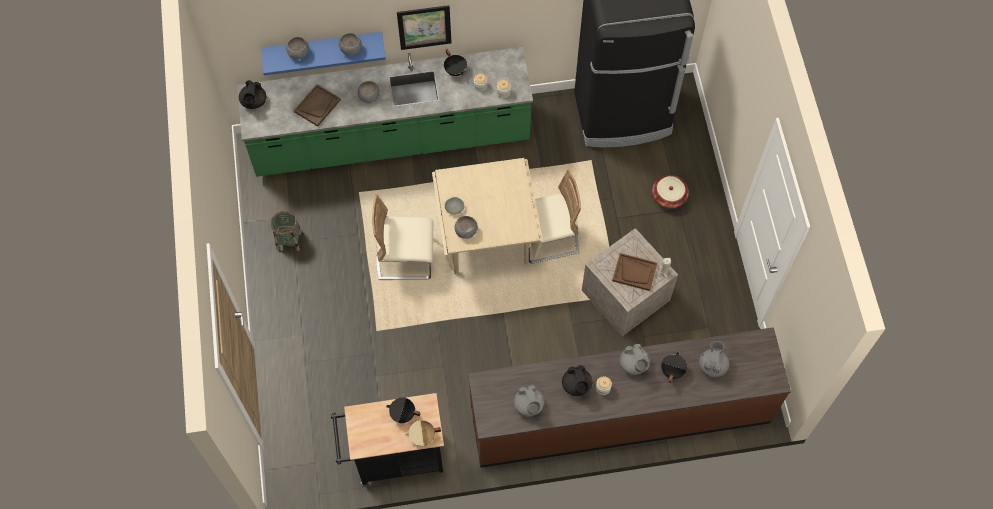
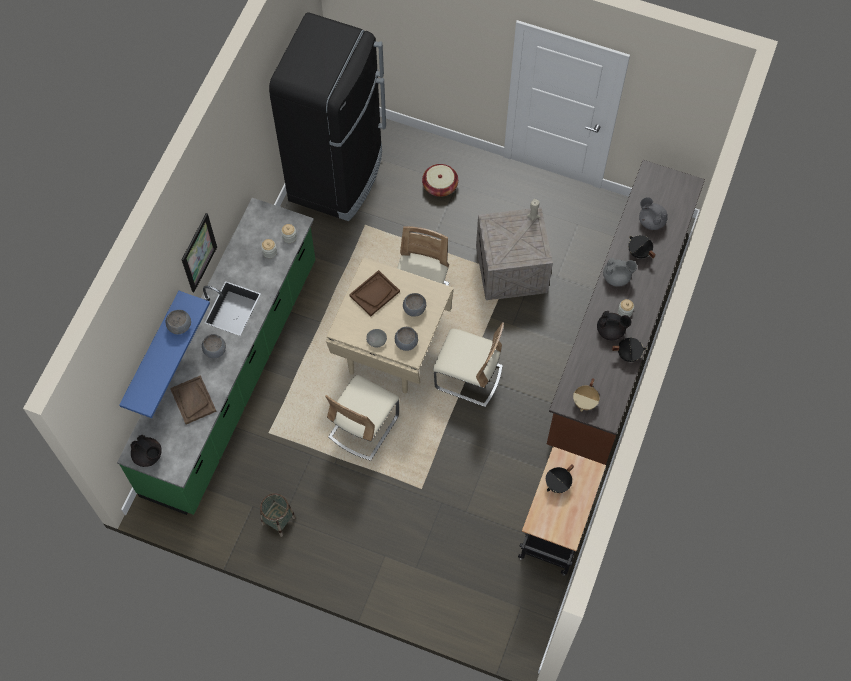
camera: 60 degrees left, 0 degrees up
(298, 53) = (150, 374): grey bowl -> grey bowl (414, 309)
(422, 437) = (589, 478): beige cooking pot -> beige cooking pot (585, 402)
(456, 70) = (238, 263): black cooking pot -> black cooking pot (628, 354)
(499, 314) = (468, 377): none -> beige chair
(528, 406) = (608, 377): grey teapot -> none
(634, 272) = (519, 238): brown tray -> brown tray (374, 293)

